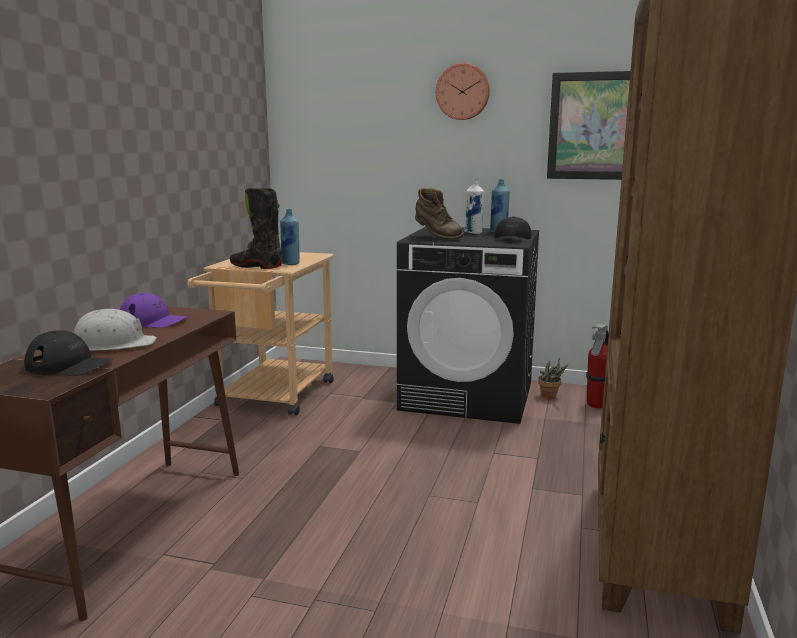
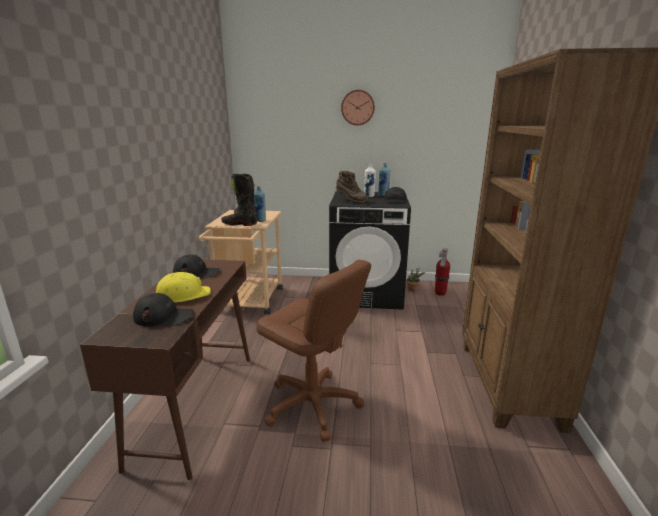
camera: 10 degrees left, 5 degrees up
(113, 344) = (182, 295): white hard hat -> yellow hard hat
(153, 321) = (196, 273): purple cap -> black cap
(307, 544) = (312, 405): none -> brown office chair
(593, 126) = (436, 130): picture -> none

